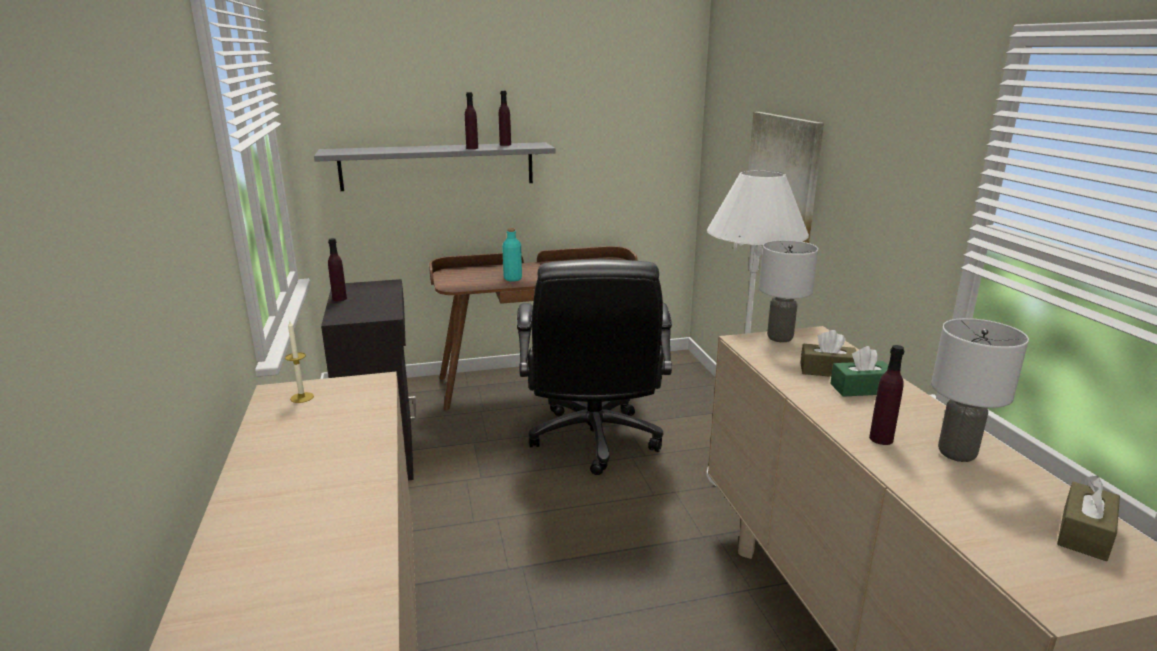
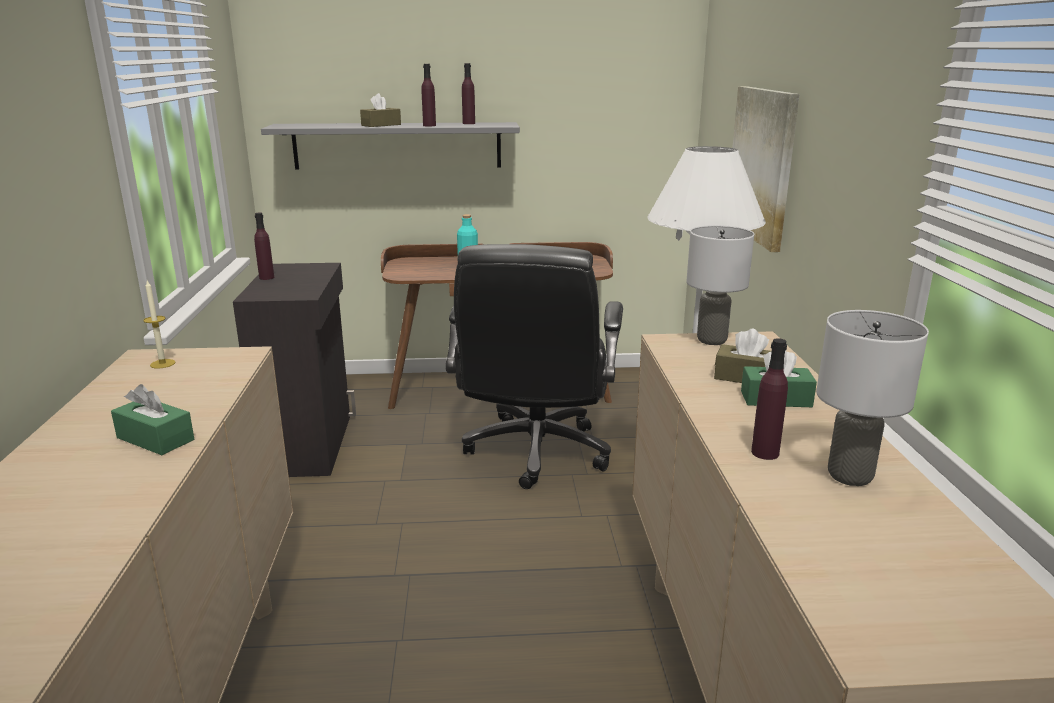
camera: 10 degrees right, 0 degrees up
(345, 476) = (155, 439): none -> green tissue box
(1084, 533) = (961, 578): brown tissue box -> brown tissue box (381, 125)

